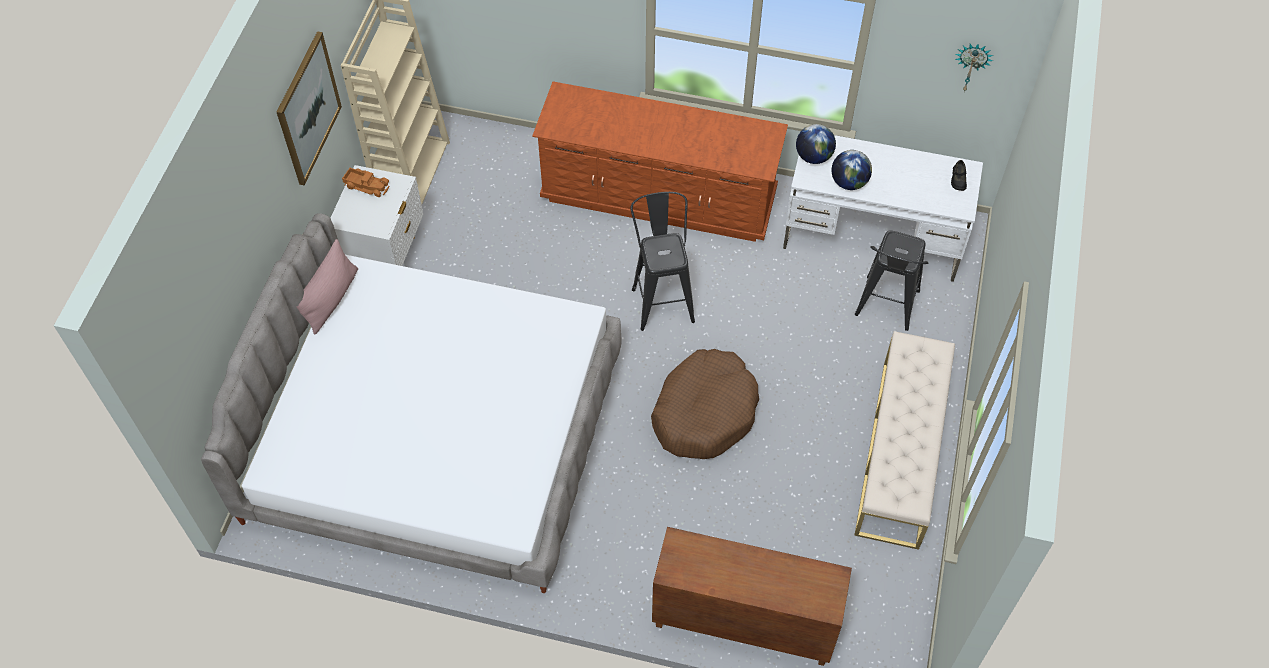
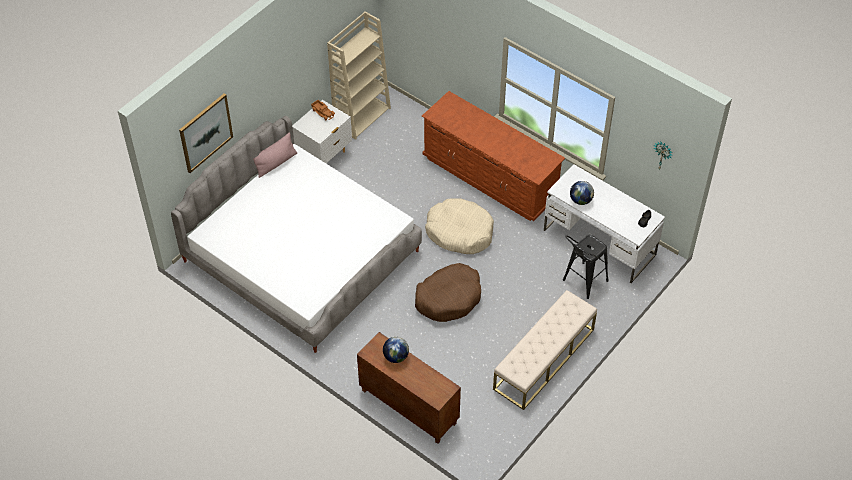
camera: 25 degrees right, 5 degrees down
(308, 108) = (297, 58): picture -> picture (205, 132)
(662, 299) = (459, 232): black stool -> beige dog bed
(813, 156) = (569, 180): globe -> globe (396, 357)

